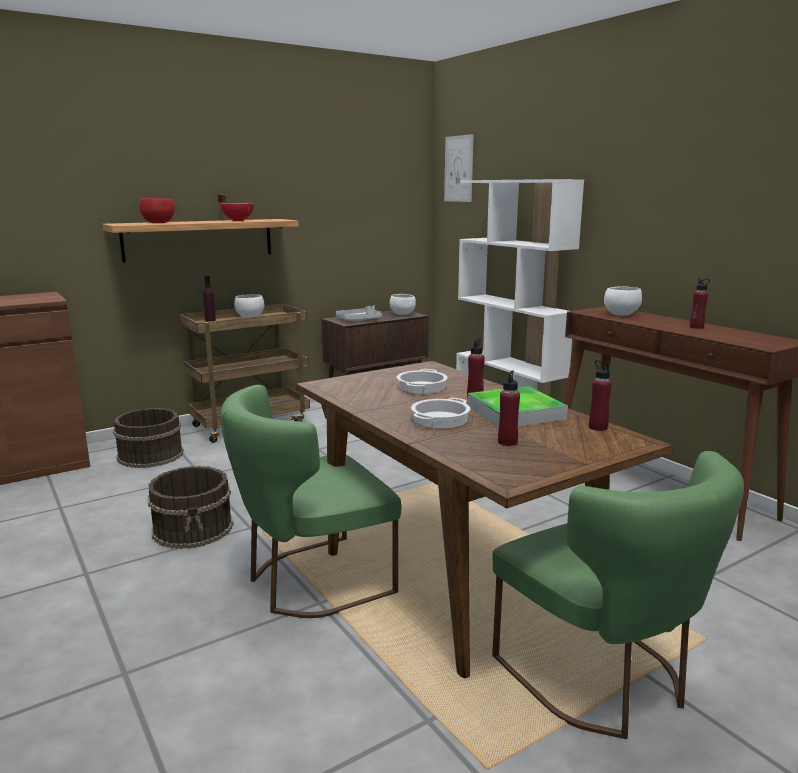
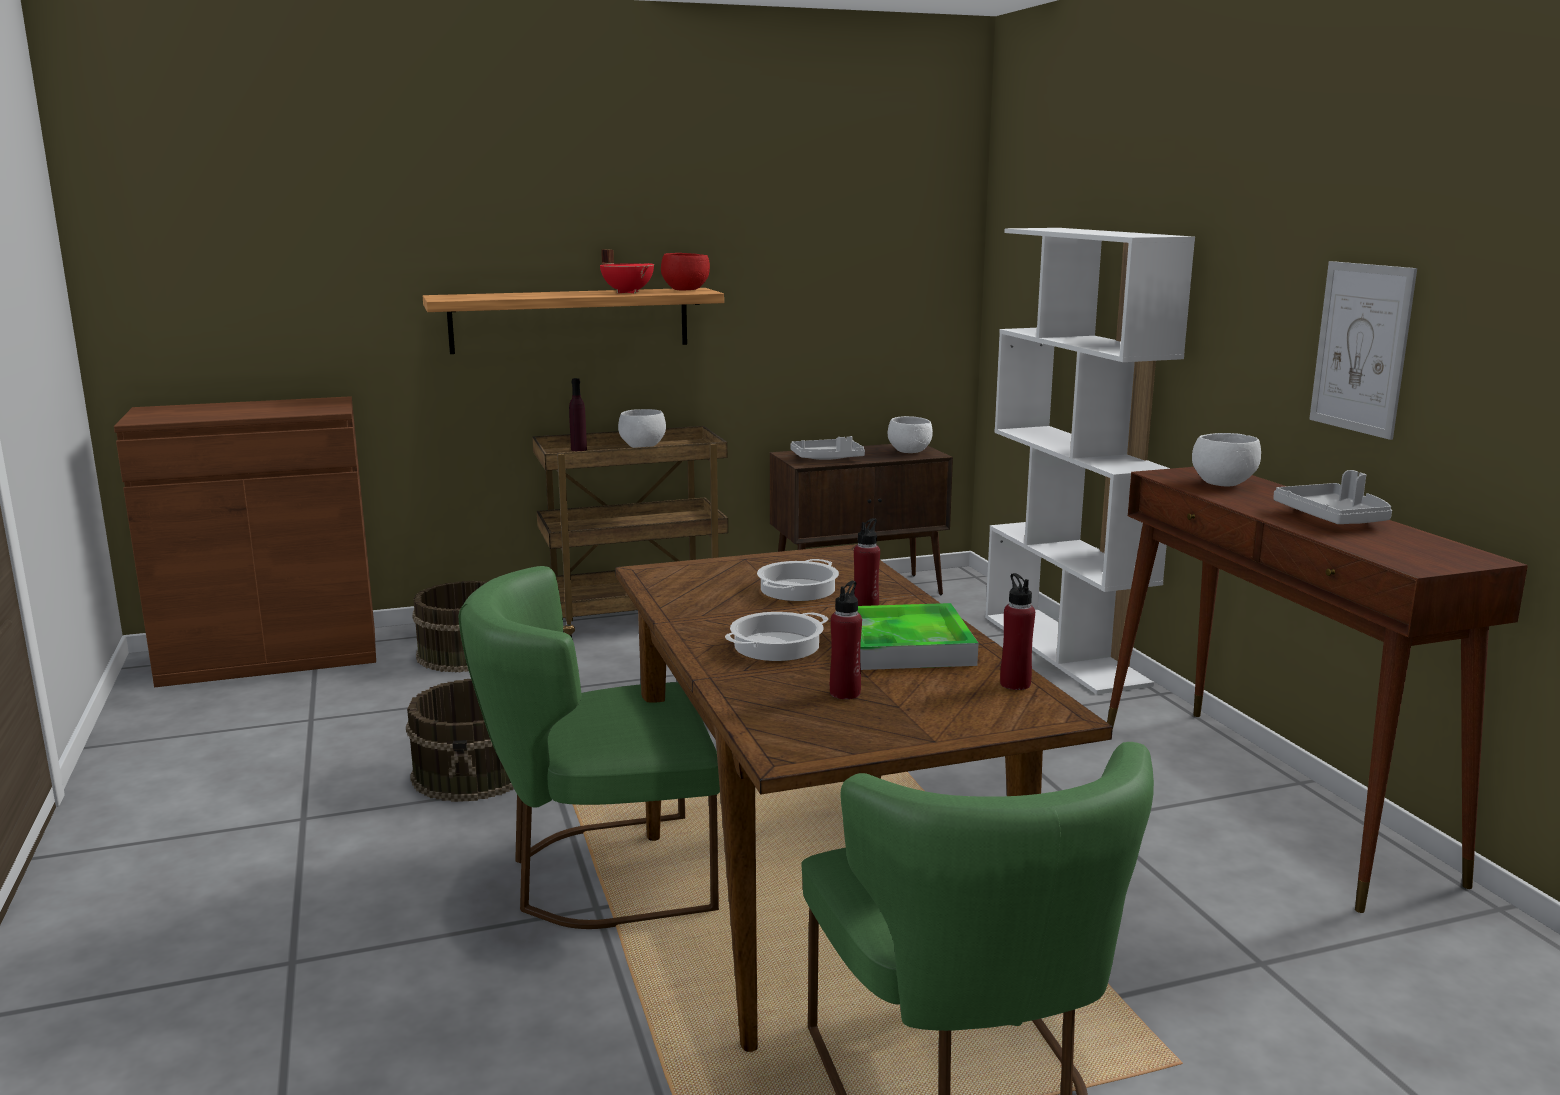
camera: 15 degrees right, 0 degrees up
(159, 223) = (501, 296): red bowl -> red bowl (686, 290)
(458, 169) = (1020, 204): picture -> picture (1361, 348)
(696, 327) = (1334, 518): red bottle -> grey tray

